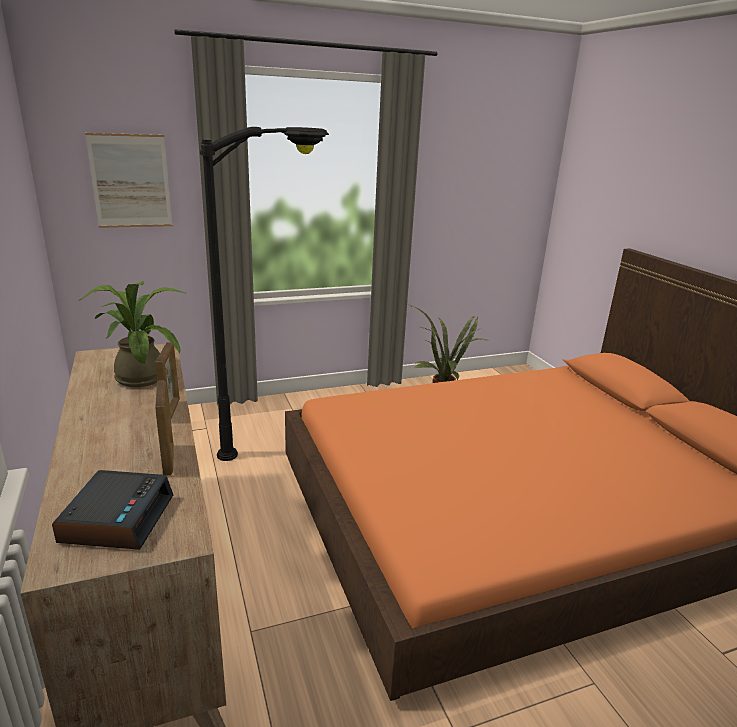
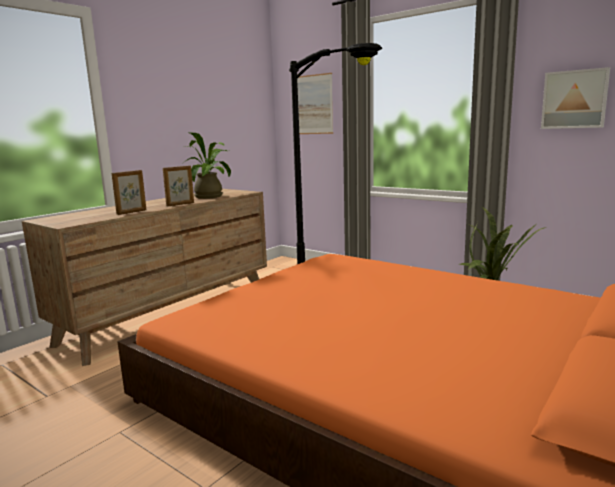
camera: 60 degrees right, 10 degrees down
(117, 519) = (76, 217): alarm clock -> none
(453, 193) = (574, 99): none -> picture

